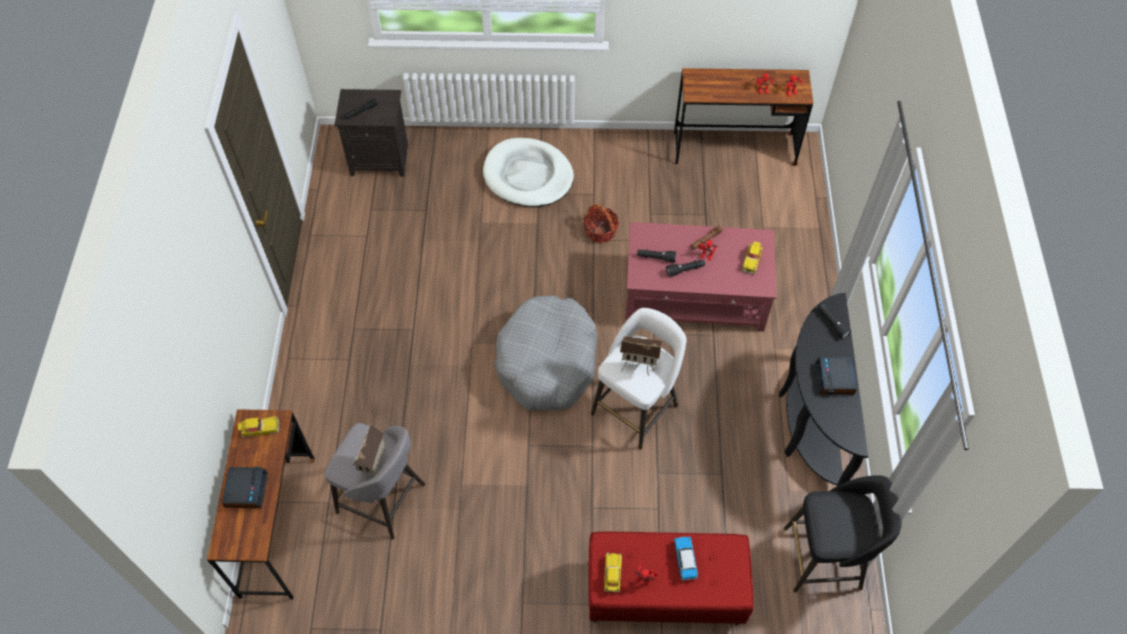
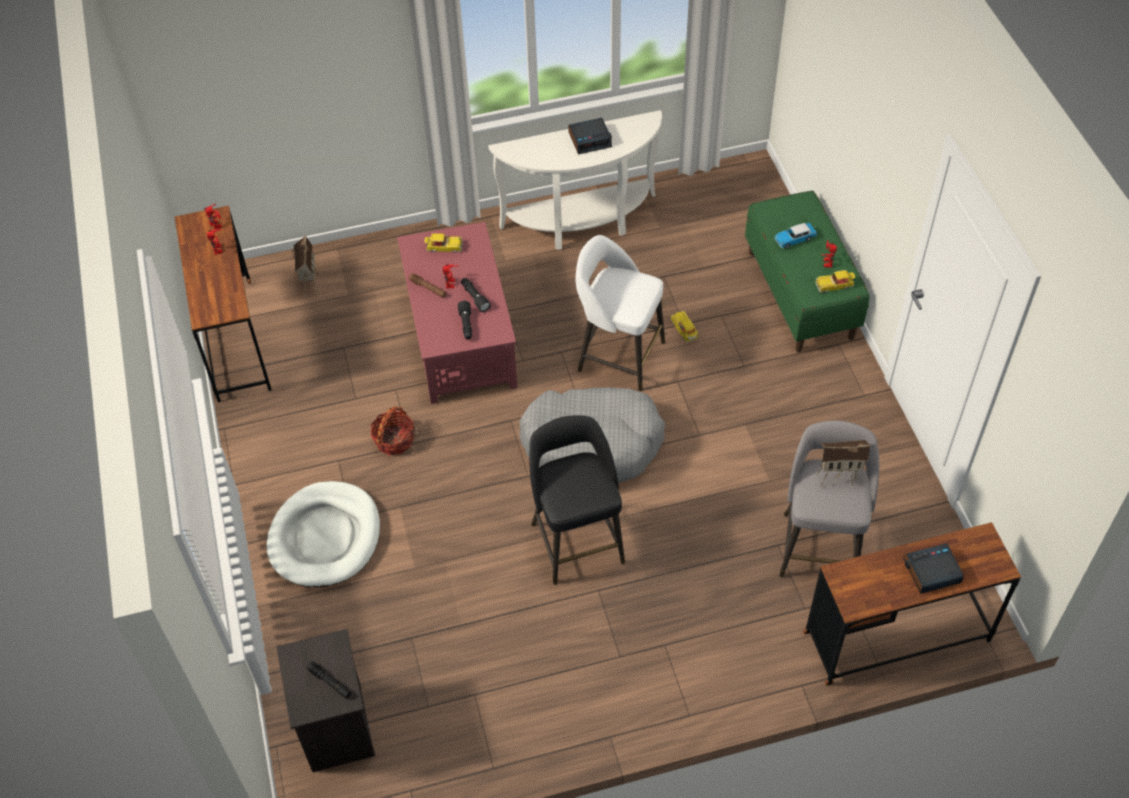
camera: 105 degrees left, 5 degrees down
(260, 429) = (857, 588): toy car -> toy car (684, 329)
(638, 366) = (624, 291): toy house -> toy house (309, 283)
(664, 593) = (800, 294): red bench -> green bench
(808, 423) = (583, 224): black console table -> white console table
(825, 558) = (714, 194): black stool -> black stool (576, 540)
(831, 323) = (528, 149): black flashlight -> none

